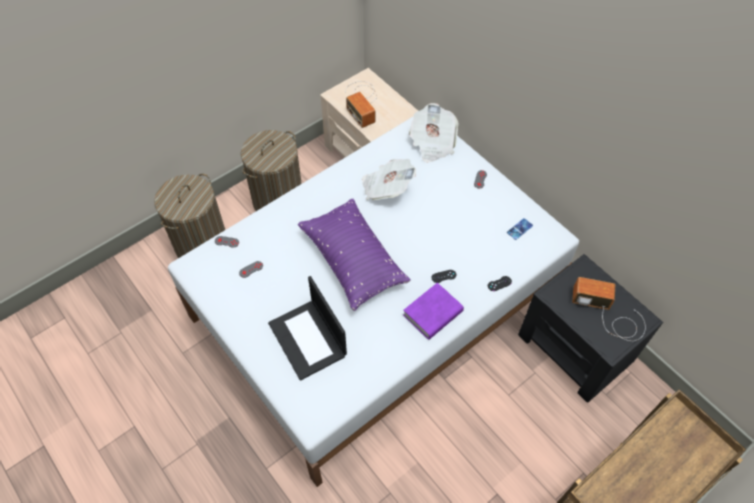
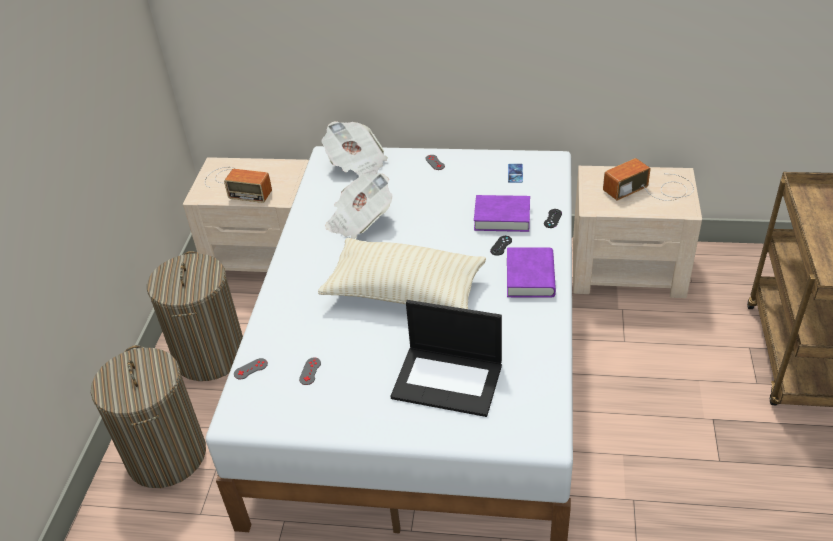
camera: 40 degrees left, 15 degrees down
(353, 261) = (405, 292): purple pillow -> beige pillow
(469, 256) = (502, 217): none -> purple book
(575, 348) = (628, 268): black nightstand -> beige nightstand

